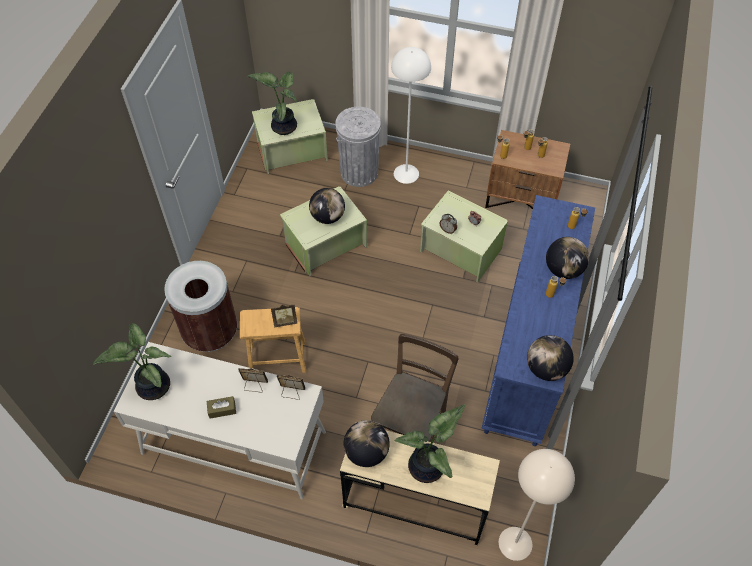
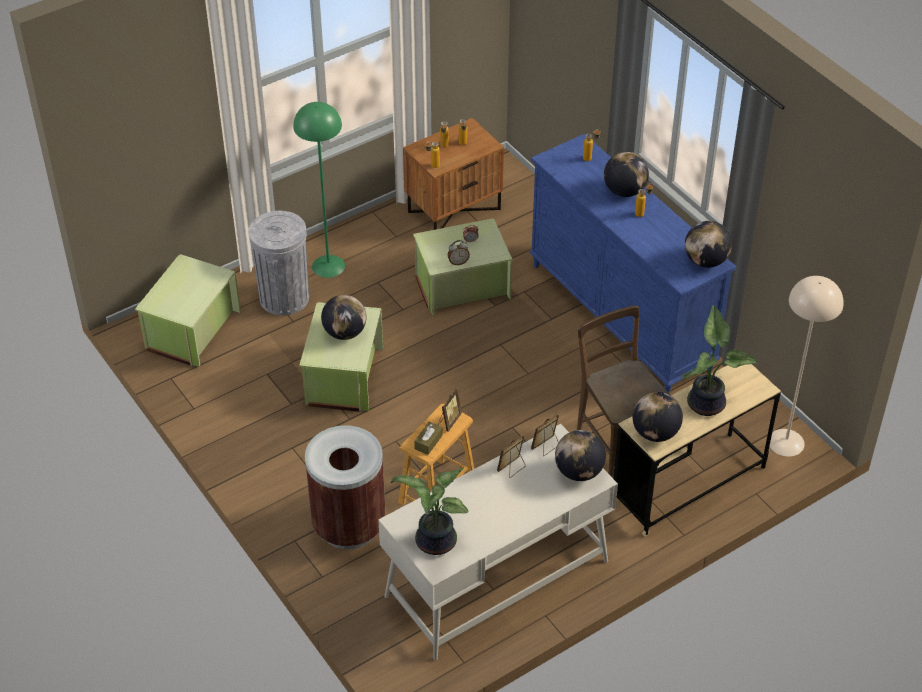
camera: 50 degrees left, 10 degrees down
(222, 409) = (514, 505): brown tissue box -> brown tissue box (428, 442)
(283, 126) = (187, 297): potted plant -> none
(285, 428) = (579, 471): none -> globe
(406, 173) = (328, 266): white floor lamp -> green floor lamp

